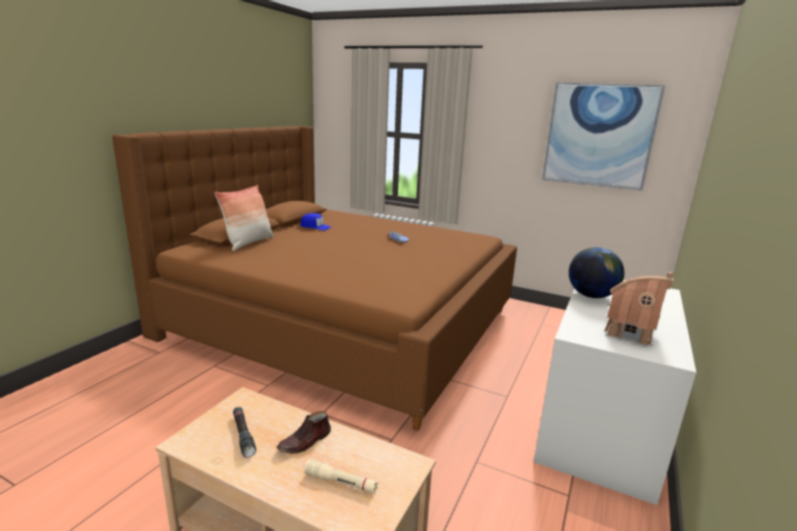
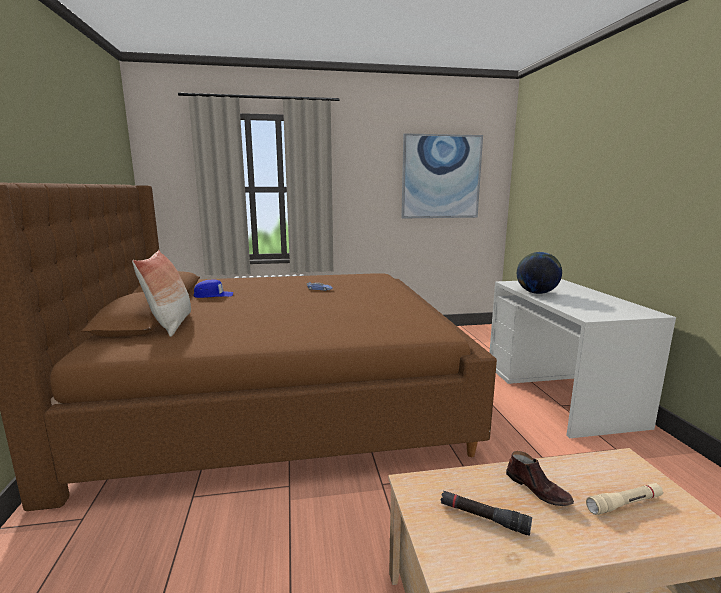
camera: 35 degrees left, 5 degrees down
(305, 442) = (538, 489): brown shoe -> brown shoe turned 45 degrees counterclockwise
(630, 333) = (605, 307): toy house -> none

